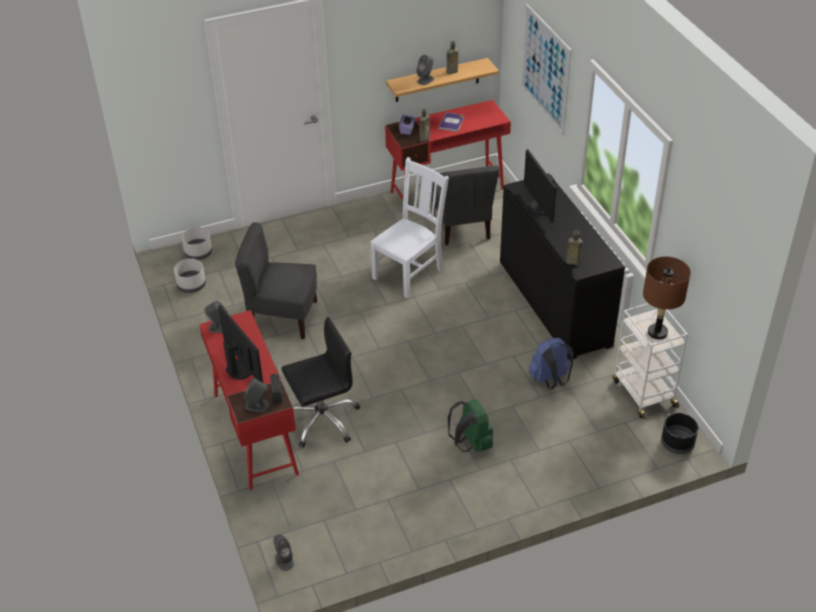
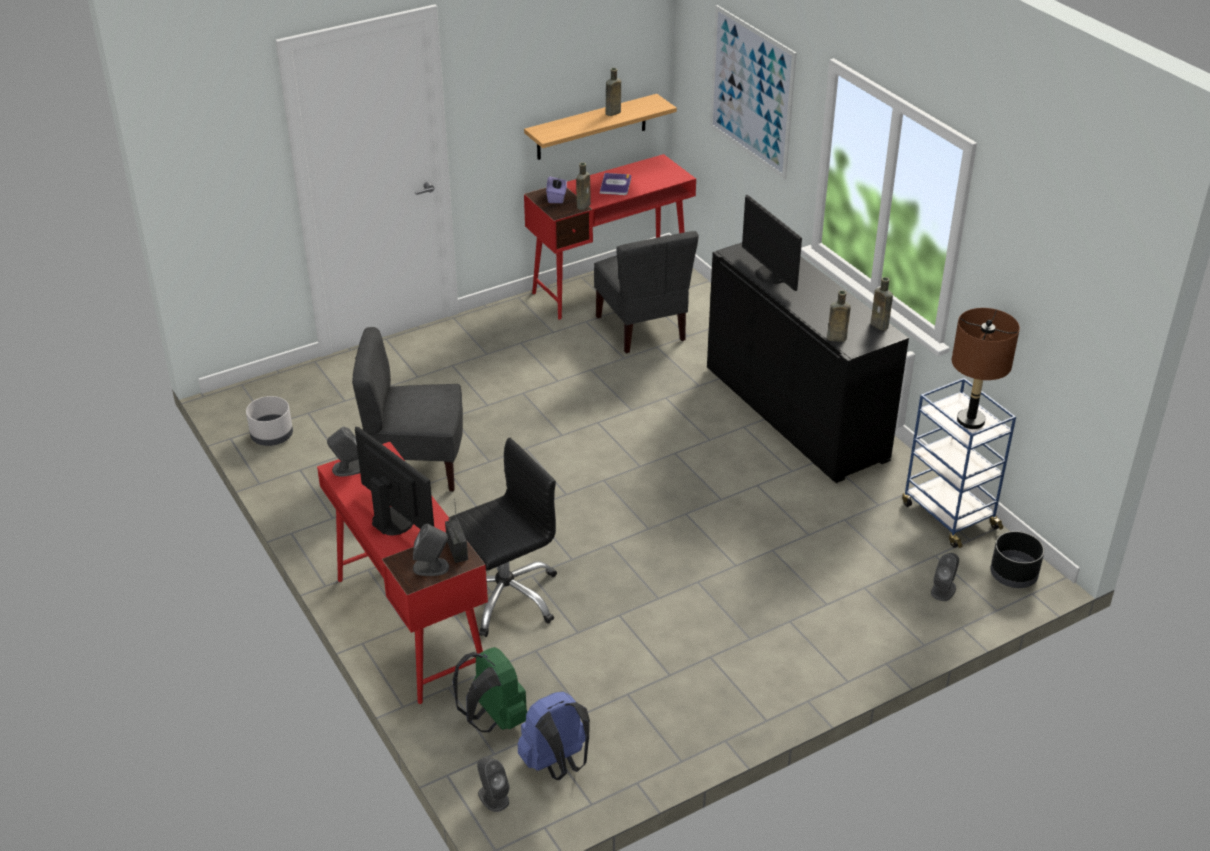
camera: 10 degrees left, 5 degrees down
(198, 253) = (273, 392): grey planter -> none
(410, 272) = (584, 392): white chair -> none
(425, 80) = (579, 124): grey speaker -> grey speaker (943, 590)
(471, 443) = (728, 606): green backpack -> green backpack (494, 719)
(550, 380) = (817, 512): blue backpack -> blue backpack (556, 764)
(607, 255) = (880, 325): none -> brown bottle
(643, 393) = (948, 515): white cart -> blue cart

